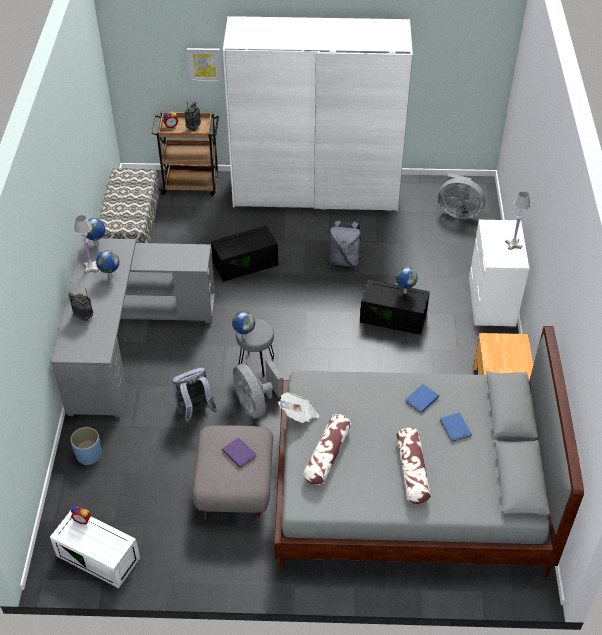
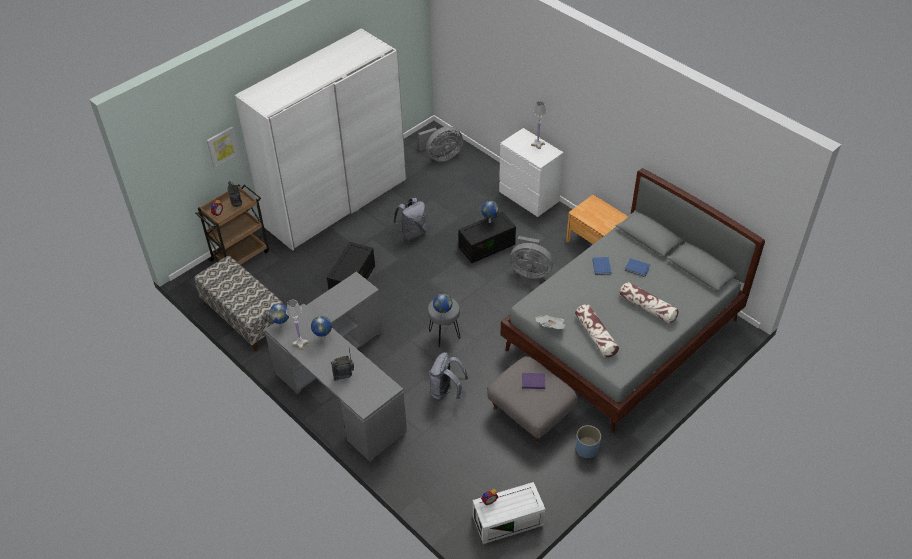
camera: 45 degrees left, 0 degrees up
(89, 455) = (417, 472): blue planter -> blue planter (586, 449)
(255, 404) = (476, 357): grey fan -> grey fan (530, 271)

